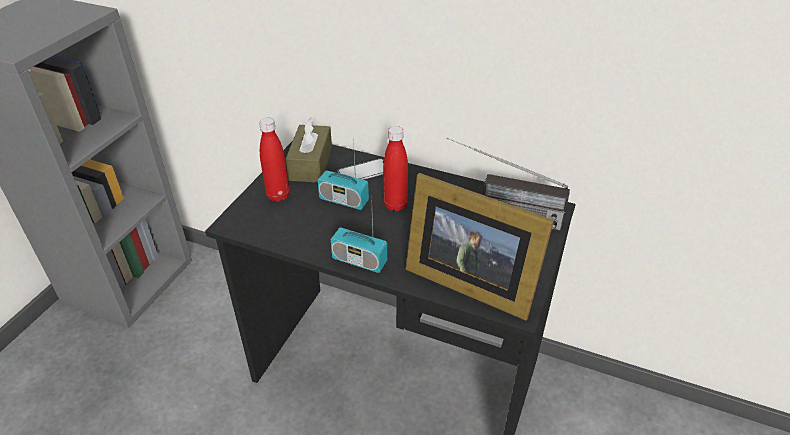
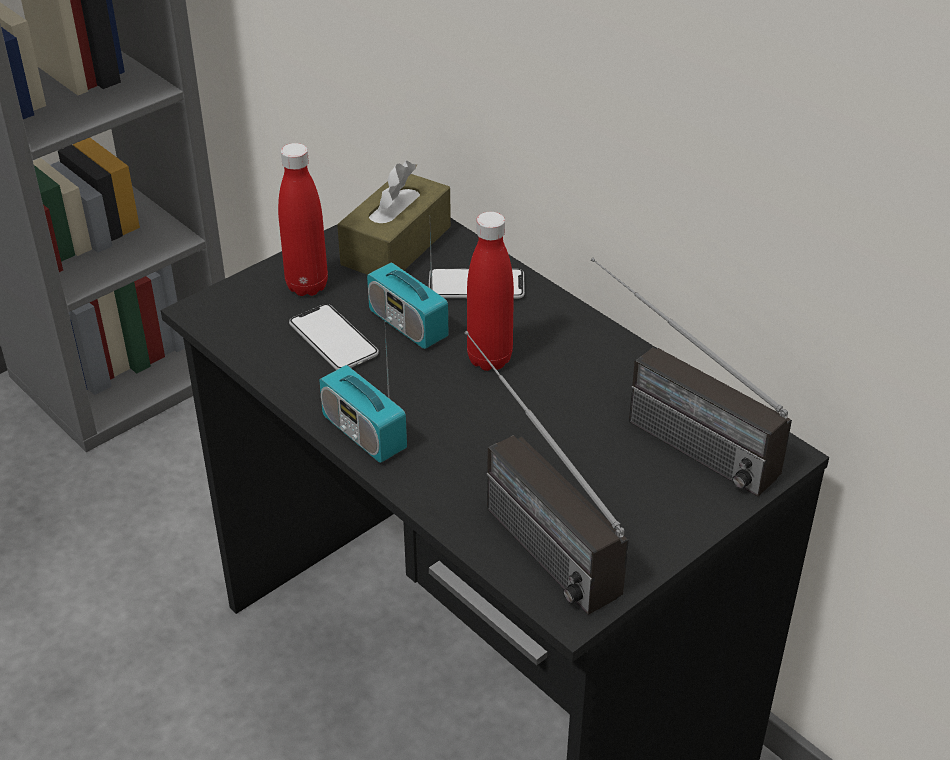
camera: 25 degrees right, 0 degrees up
(310, 218) = (333, 339): none -> phone
(467, 280) = (521, 525): picture frame -> radio

